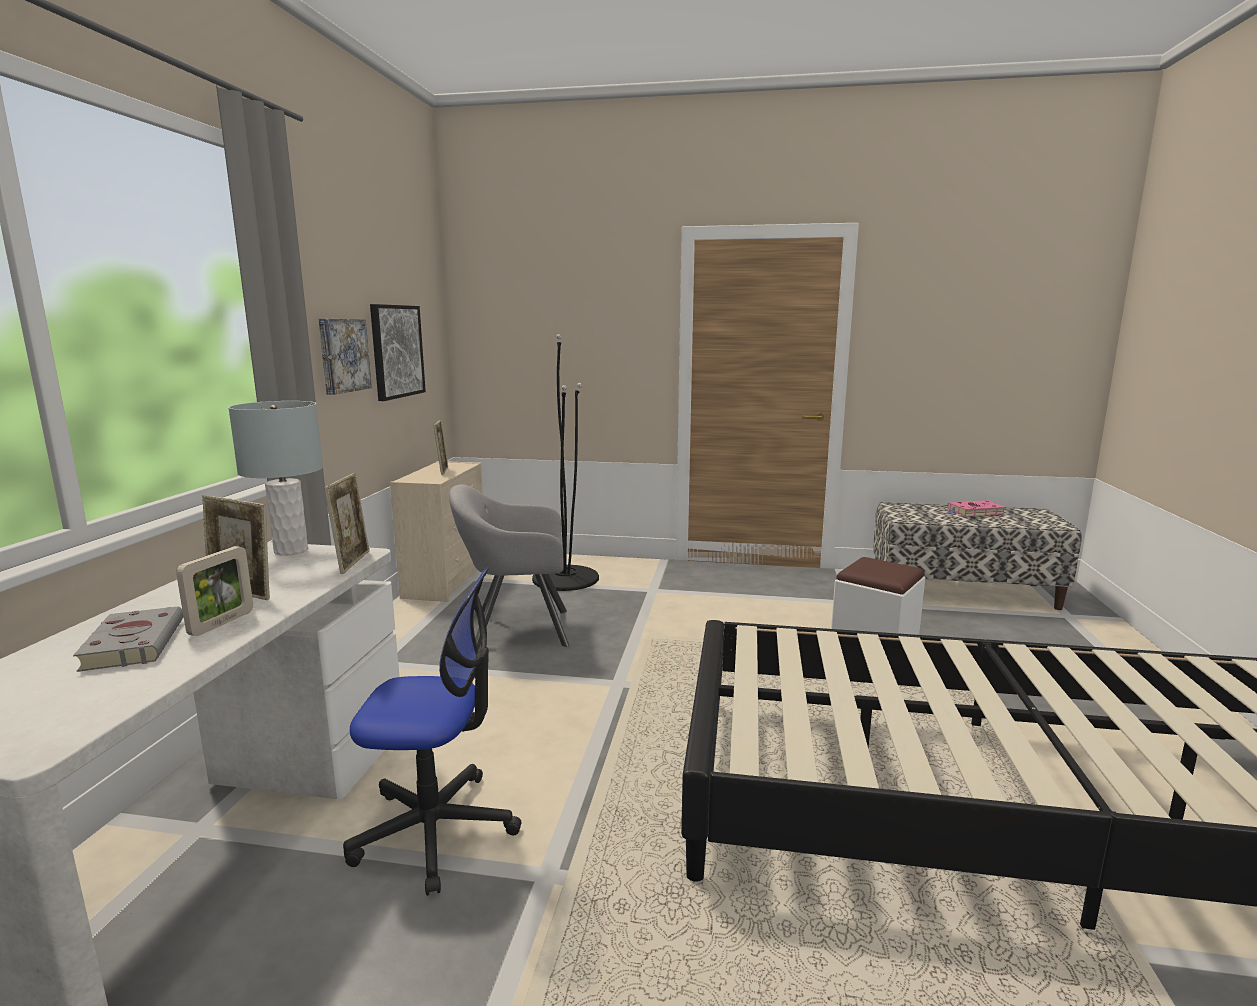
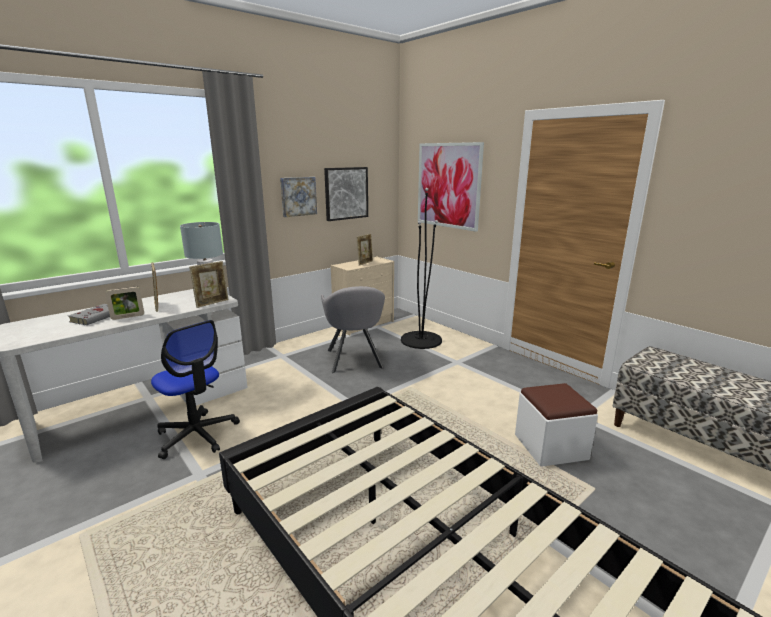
camera: 40 degrees right, 5 degrees up
(515, 630) = (354, 360): grey armchair -> grey armchair turned 135 degrees counterclockwise
(556, 334) = (448, 185): none -> picture
(974, 512) = (728, 378): pink book -> none

